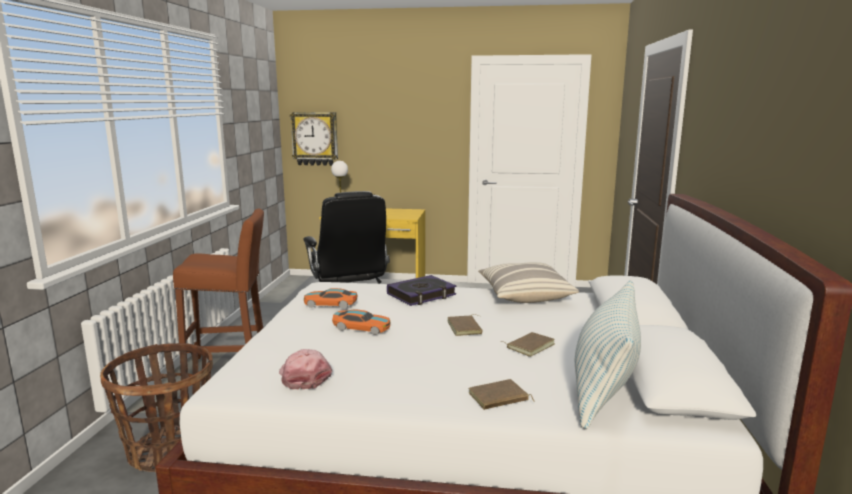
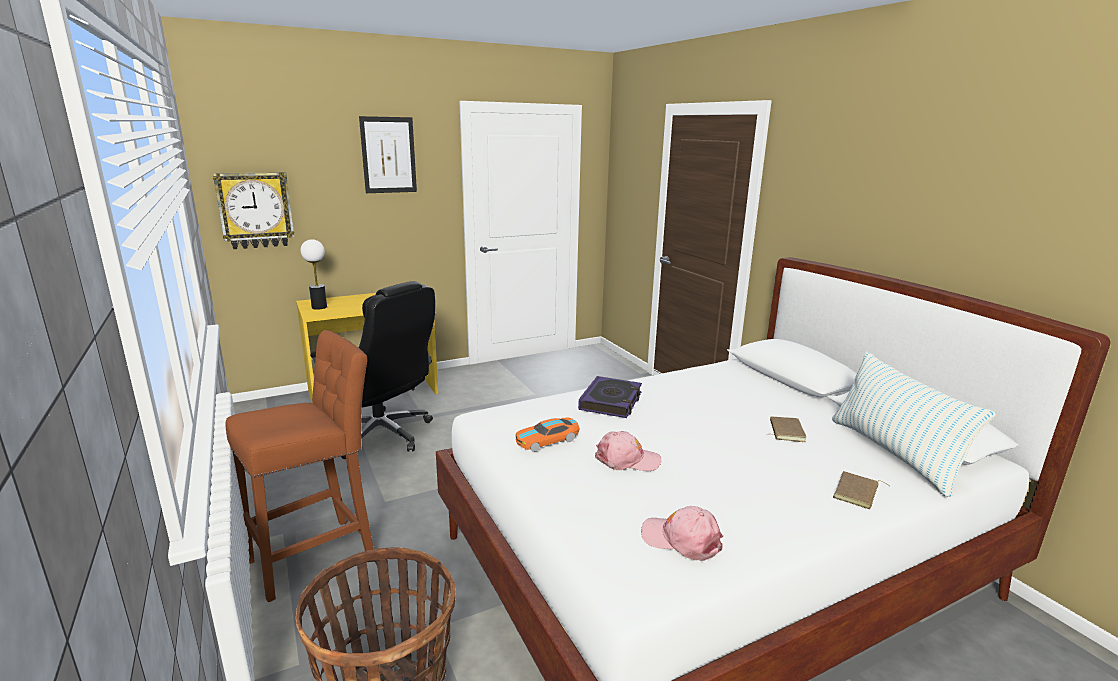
camera: 35 degrees left, 5 degrees up
(361, 328) = (627, 460): toy car -> pink cap
(410, 100) = (388, 155): none -> picture
(465, 328) = (712, 428): brown book -> none
(524, 295) = (690, 377): pillow -> none

